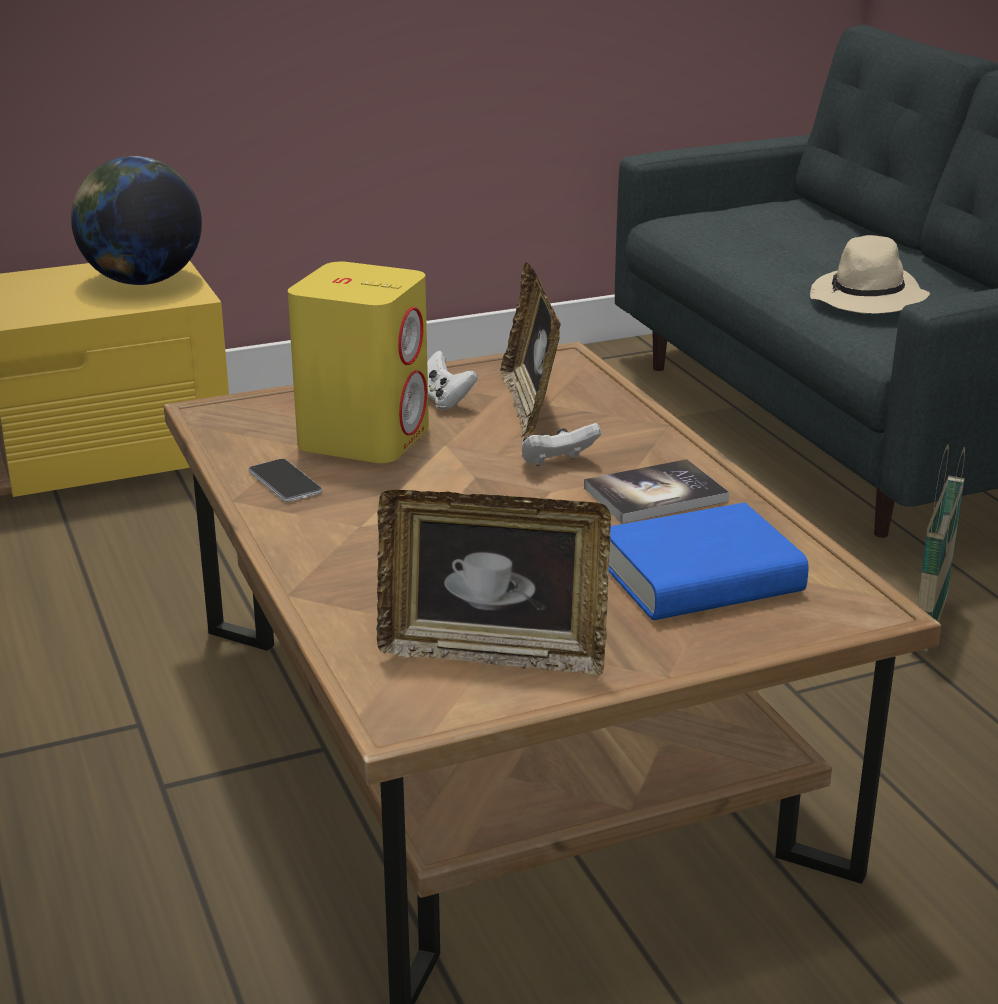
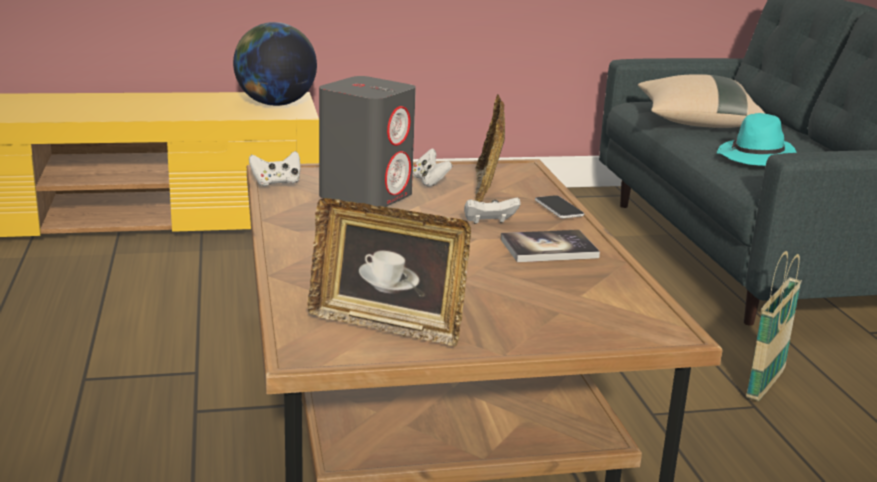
camera: 10 degrees right, 5 degrees down
(224, 432) = (276, 183): none -> white game controller
(285, 482) = (301, 214): phone -> phone (559, 208)
(364, 438) = (366, 196): yellow speaker -> grey speaker
(701, 578) = (557, 300): blue book -> none
(762, 247) = (695, 123): none -> beige pillow
(868, 300) = (758, 159): beige hat -> turquoise hat

